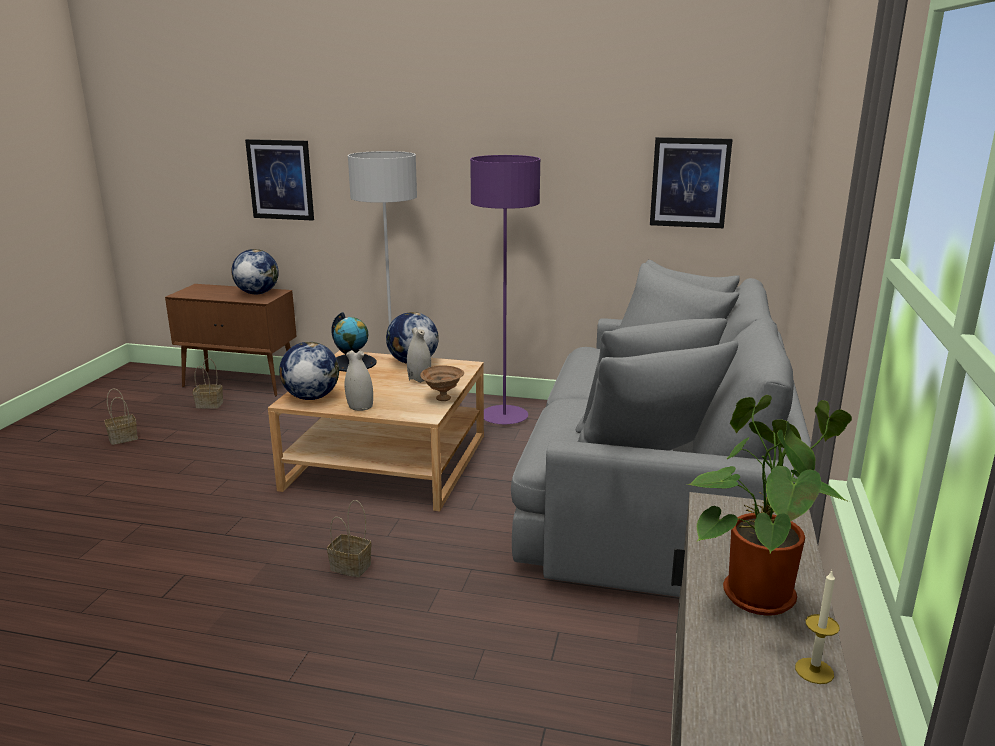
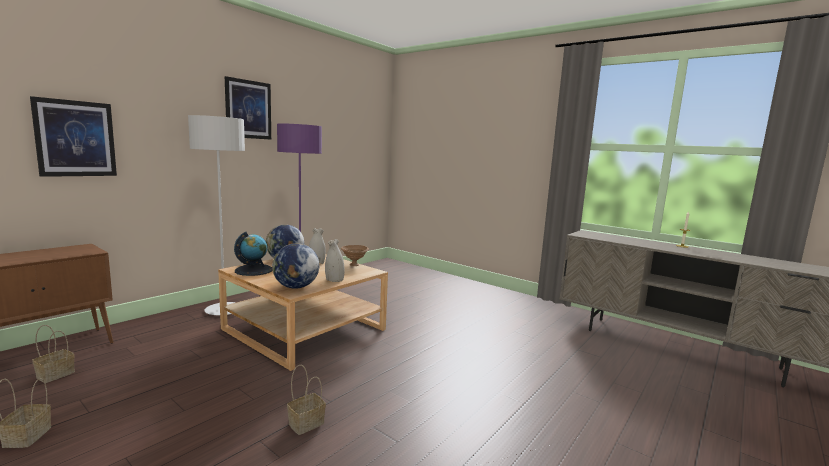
camera: 65 degrees left, 10 degrees down
(257, 293) = (64, 250): globe -> none
(352, 566) = (421, 364): basket -> basket (307, 423)
(659, 495) = (425, 288): grey sofa -> none
(689, 182) = (355, 145): picture -> picture (248, 109)
(755, 591) = (638, 242): potted plant -> none

